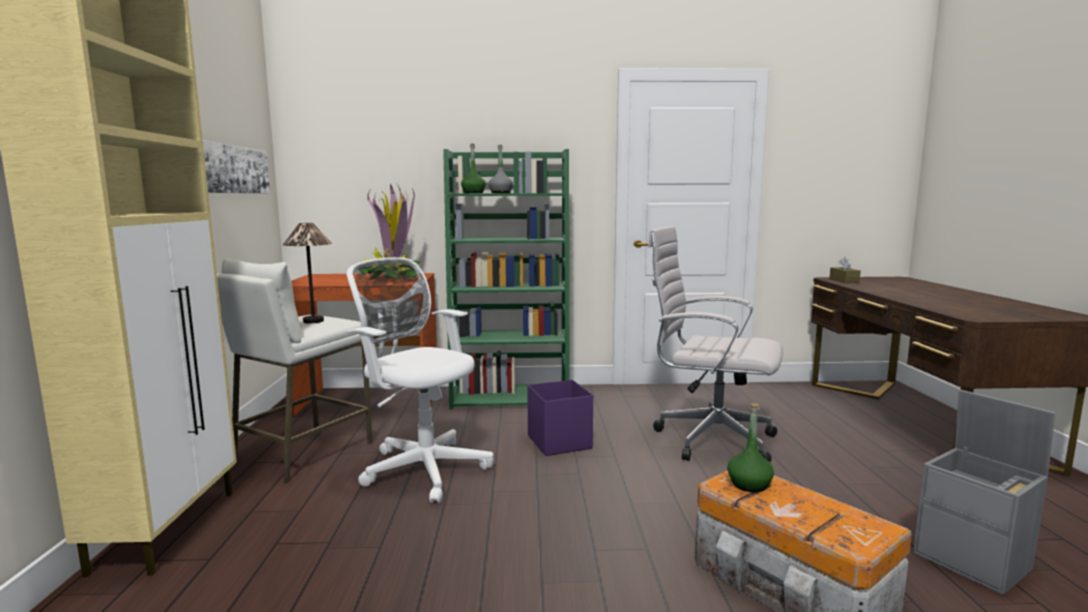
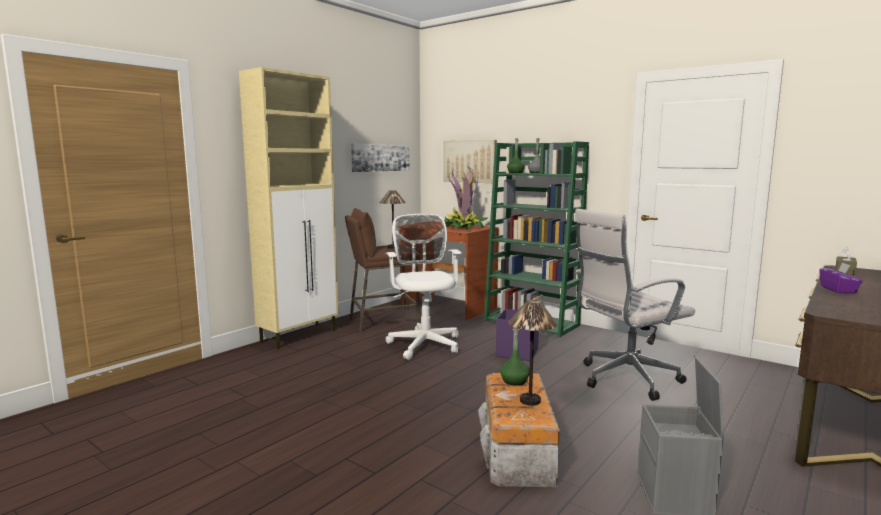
camera: 40 degrees right, 0 degrees up
(303, 453) = (383, 322): white stool -> brown stool
(376, 179) = (470, 161): none -> picture
(709, 439) = (624, 379): white office chair -> white office chair turned 90 degrees counterclockwise
(822, 506) = (530, 401): none -> table lamp
(903, 297) = (838, 290): none -> purple tissue box

